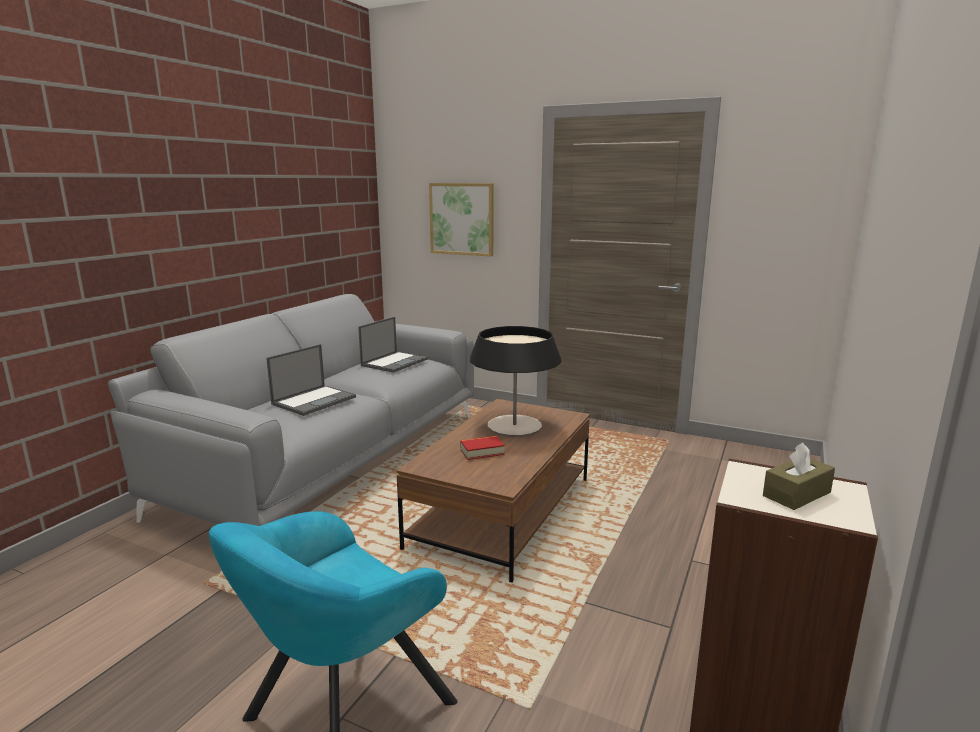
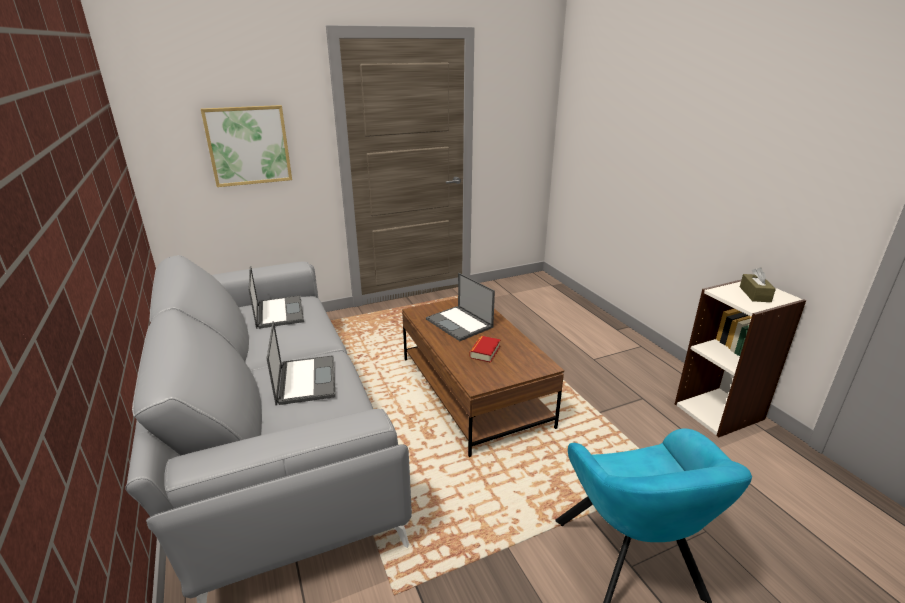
camera: 50 degrees left, 10 degrees up
(514, 426) = (460, 323): table lamp -> laptop

